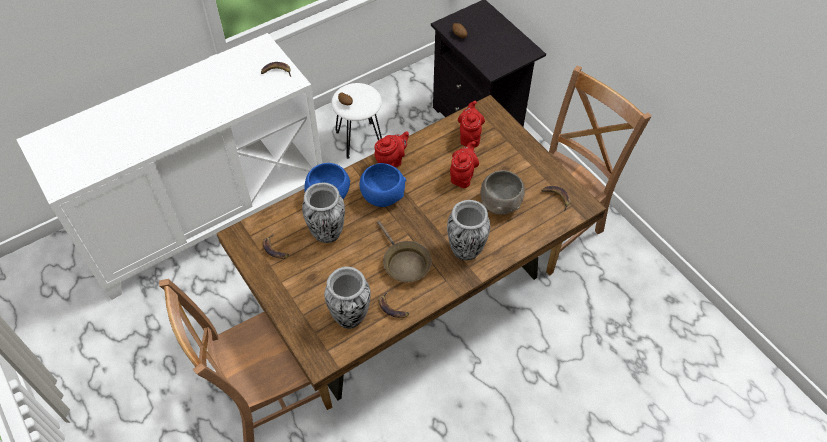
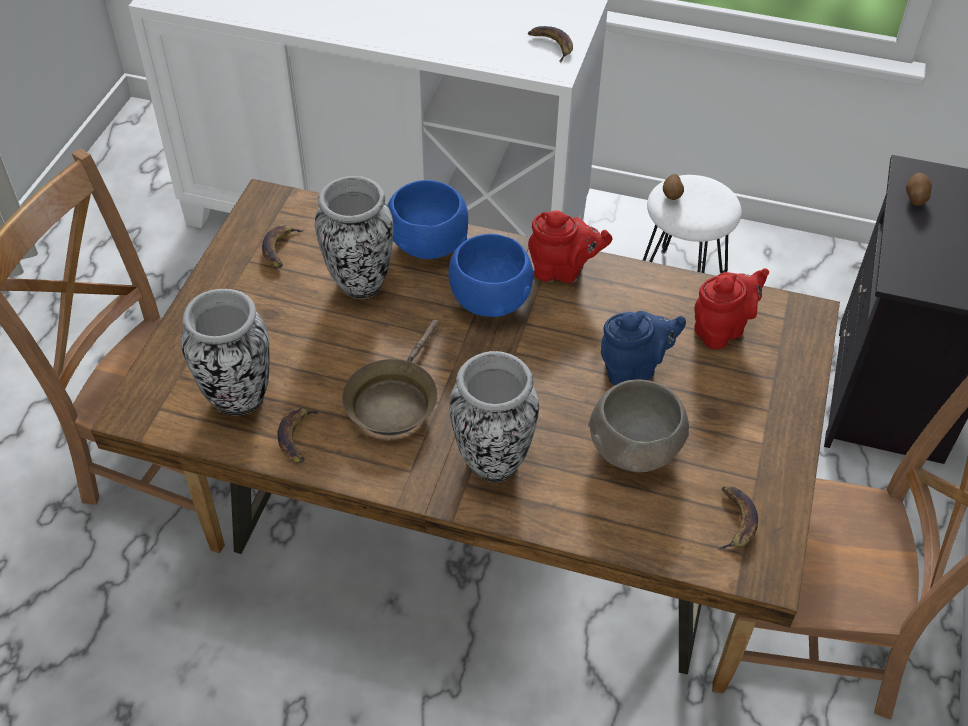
camera: 50 degrees right, 5 degrees down
(462, 176) = (634, 368): red teapot -> blue teapot

